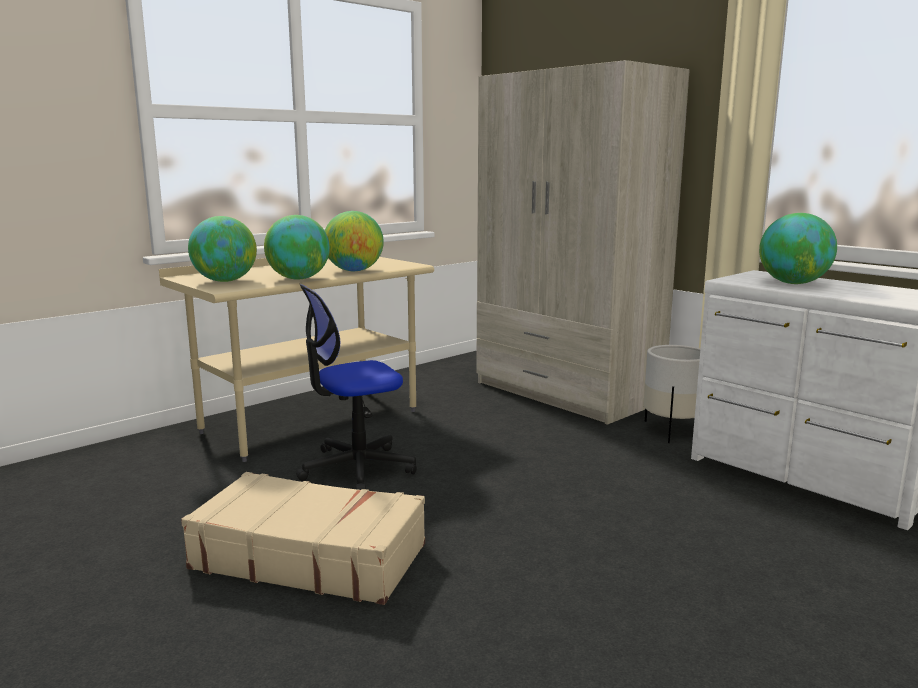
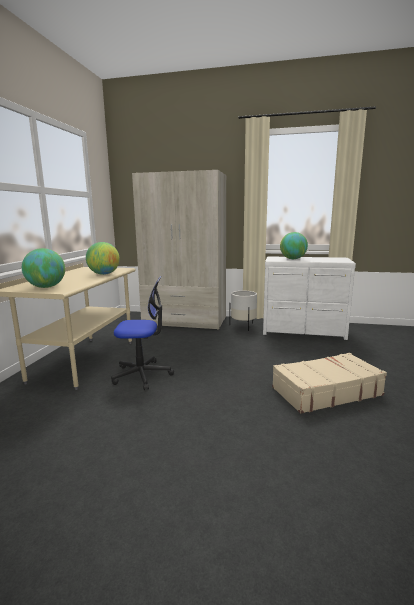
camera: 35 degrees left, 0 degrees up
(298, 279) = (87, 281): globe -> none
(310, 556) = (180, 418): beige suitcase -> beige suitcase (325, 391)
(356, 468) = (142, 375): office chair -> office chair turned 120 degrees counterclockwise

